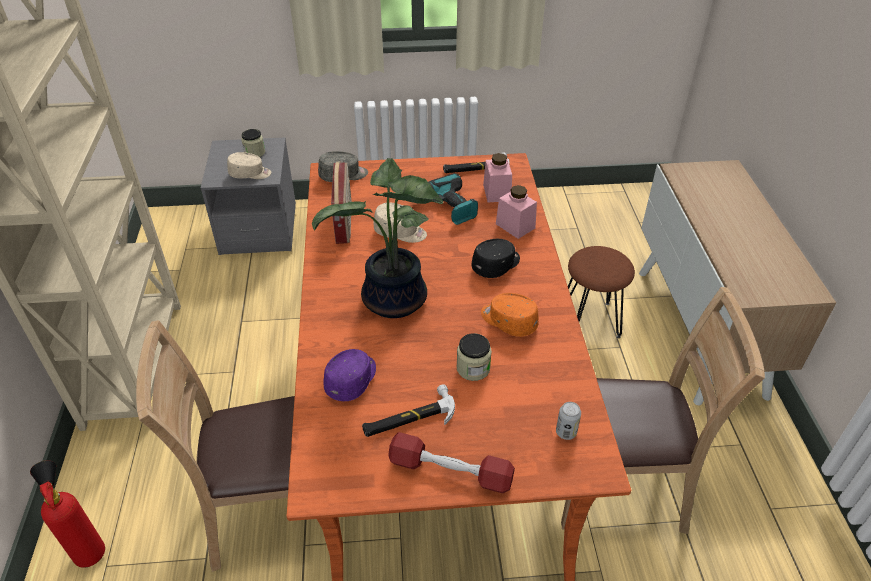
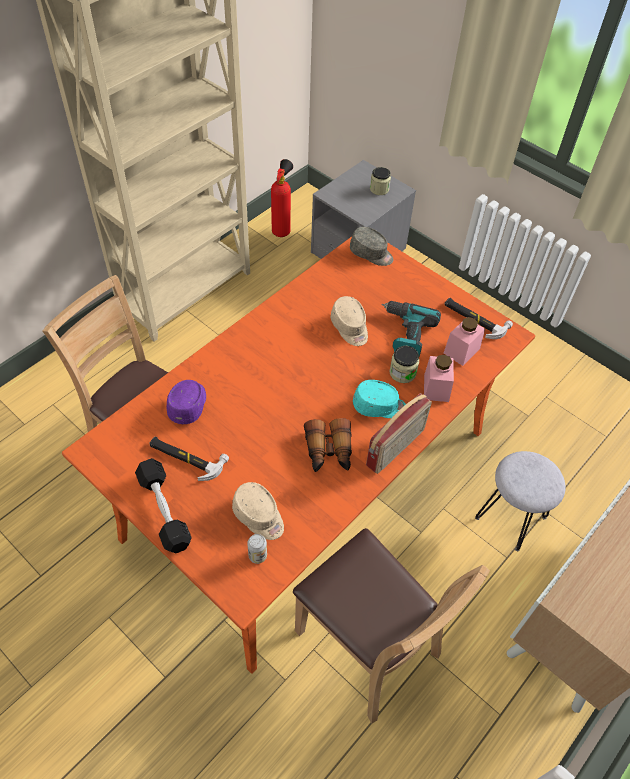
camera: 45 degrees right, 10 degrees up
(89, 549) = (55, 387): fire extinguisher -> fire extinguisher (282, 230)
(250, 174) = (356, 205): beige cap -> beige cap (259, 516)
(344, 222) = (324, 291): radio -> radio (396, 448)
(352, 380) = (188, 405): purple cap -> purple cap turned 60 degrees counterclockwise
(393, 302) = (277, 375): potted plant -> none
(450, 471) = (164, 510): red dumbbell -> black dumbbell
(473, 368) = (263, 462): jar -> jar (402, 373)
(496, 265) = (379, 406): black cap -> turquoise cap
(508, 321) = (329, 452): orange cap -> binoculars
(591, 321) = (511, 518): brown stool -> grey stool

